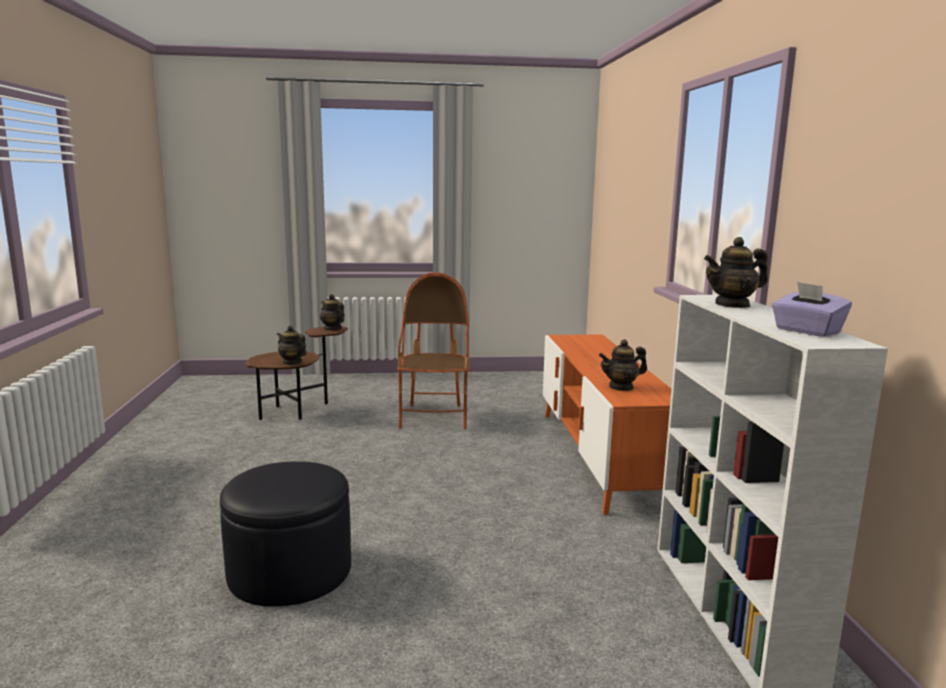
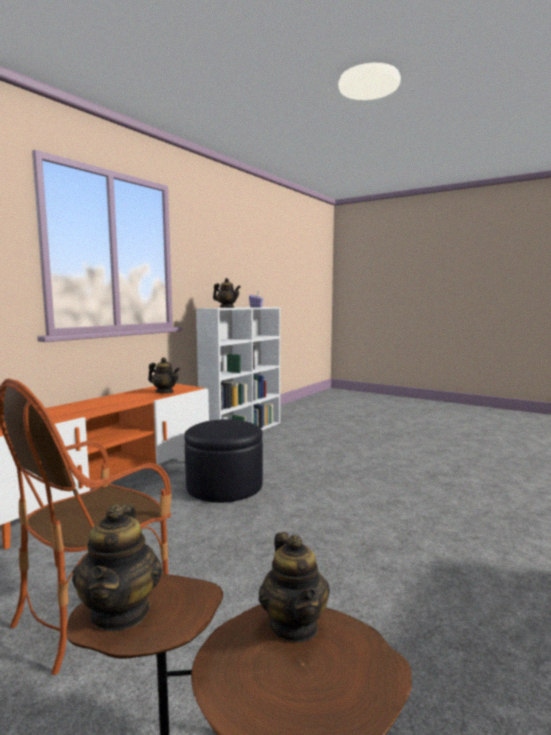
camera: 140 degrees left, 5 degrees down
(289, 571) = (412, 490): black ottoman -> black ottoman (224, 486)

